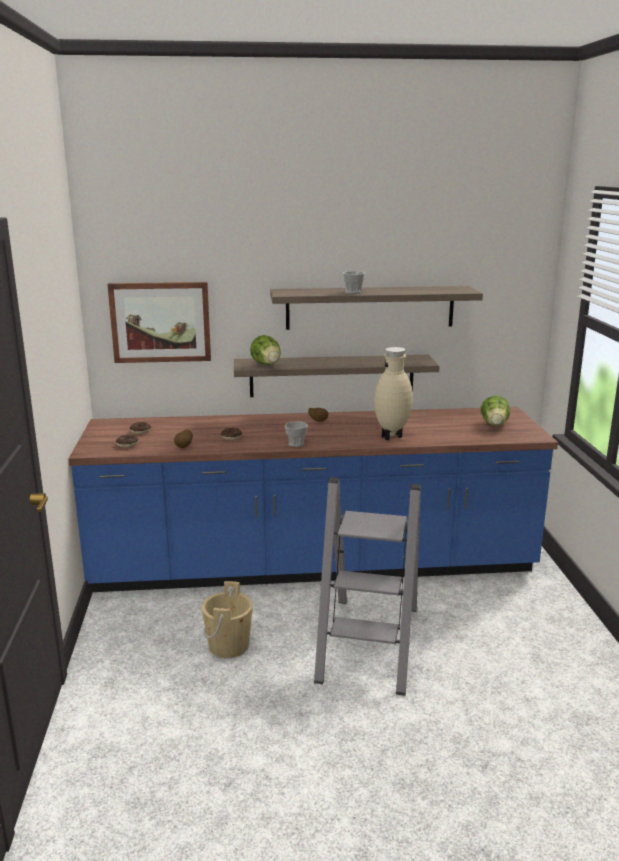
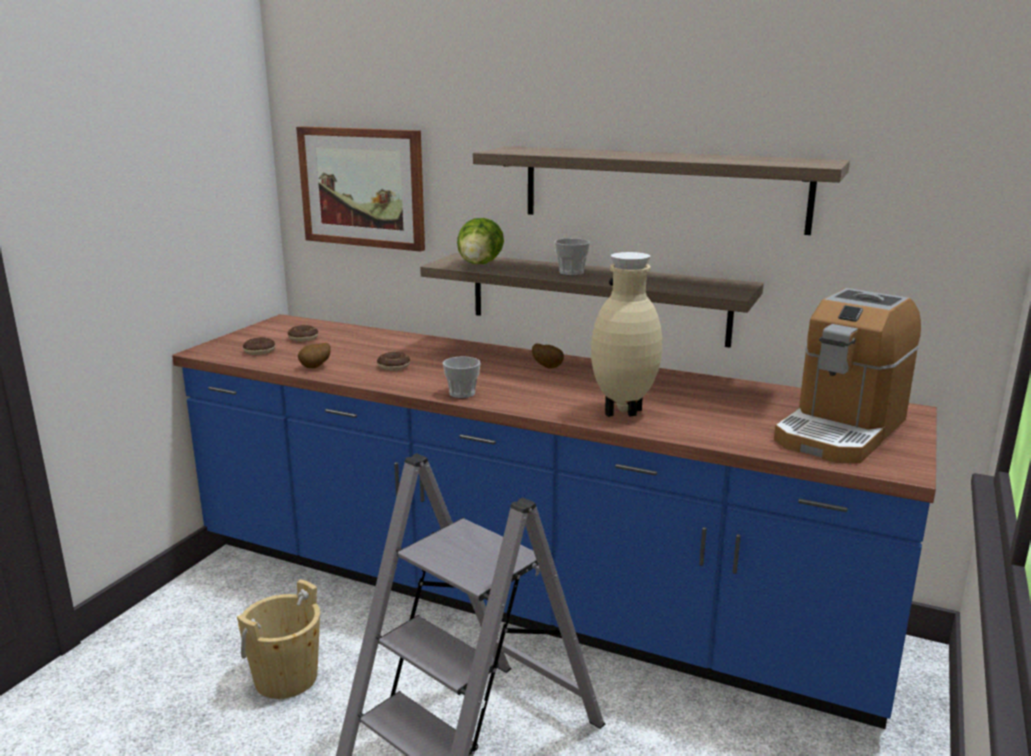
camera: 30 degrees right, 0 degrees up
(353, 292) = (609, 155): cup -> cup (571, 272)
(495, 425) = (841, 430): lettuce -> coffee machine

